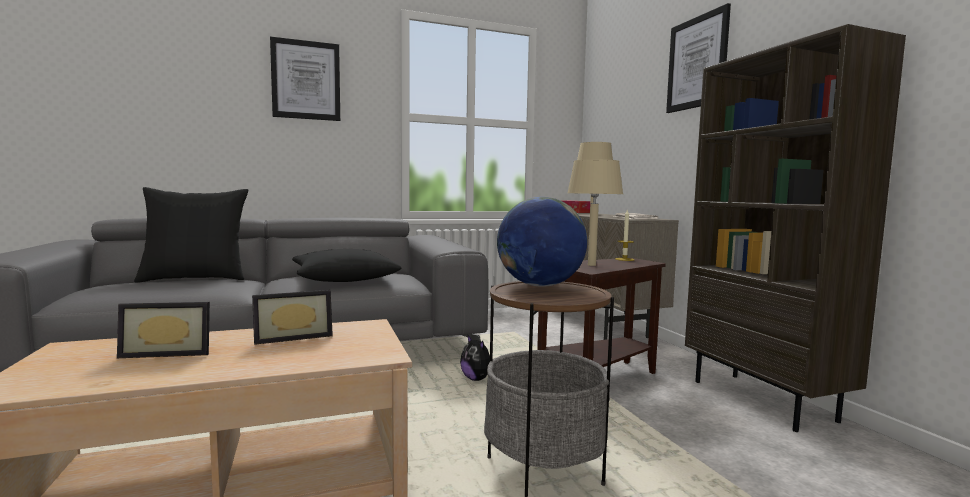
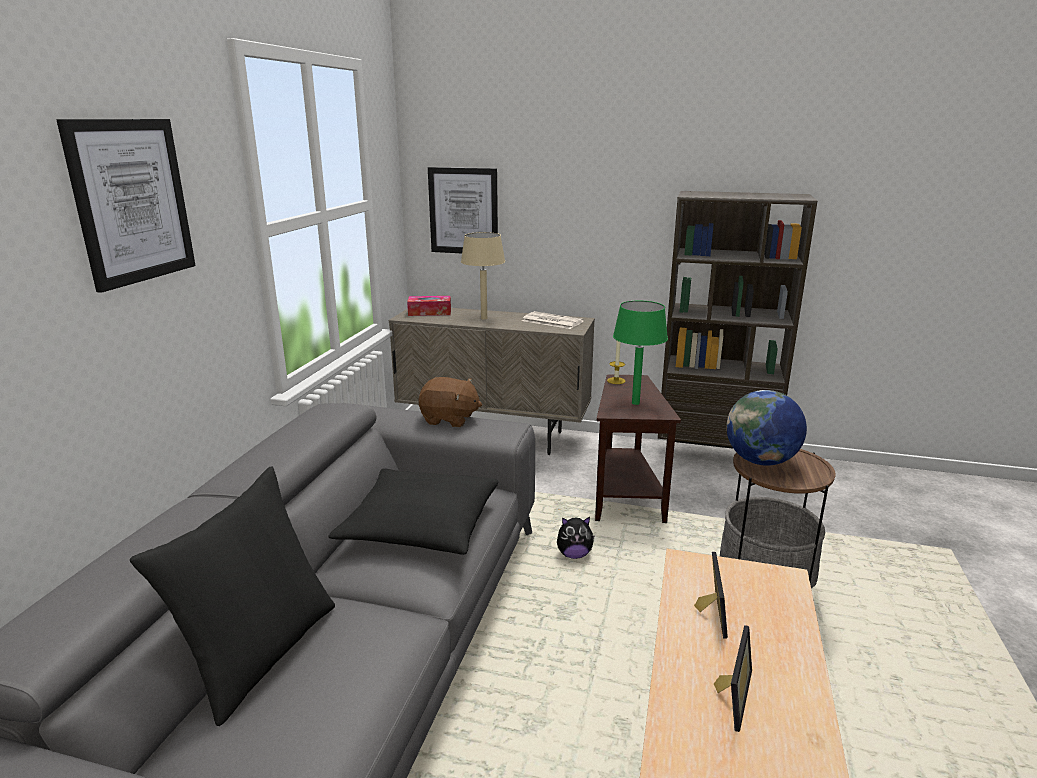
camera: 55 degrees left, 15 degrees up
(447, 242) = (449, 419): none -> brown plush toy
(591, 265) = (636, 403): beige table lamp -> green table lamp
(697, 62) = (607, 159): picture -> picture (463, 211)

